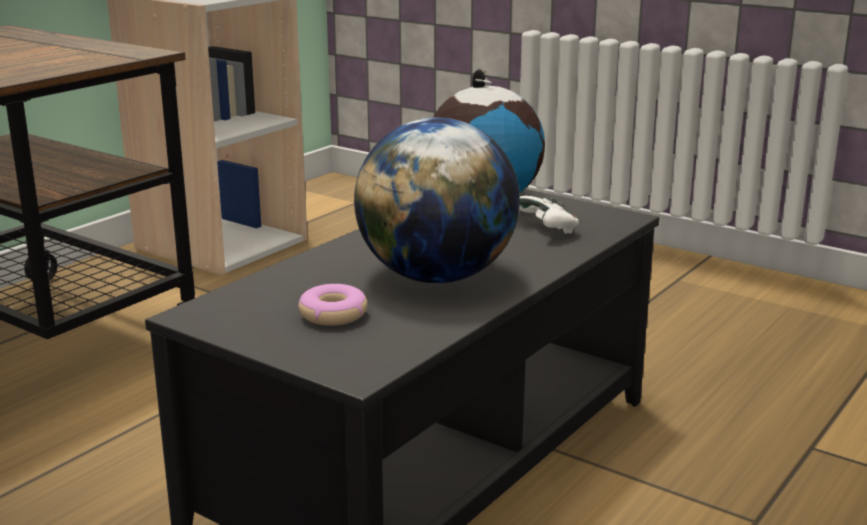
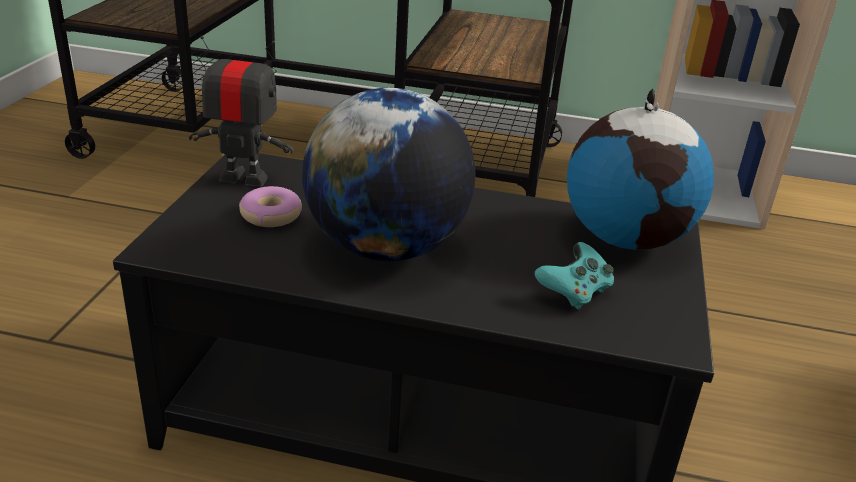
camera: 65 degrees right, 10 degrees up
(235, 318) = (244, 178): none -> toy robot
(548, 230) = (574, 292): white game controller -> turquoise game controller

